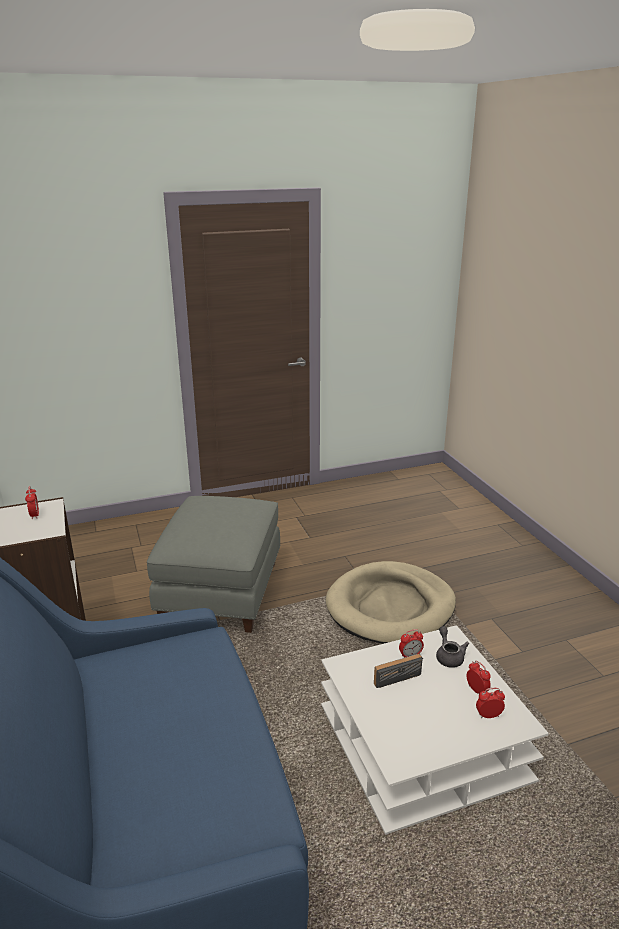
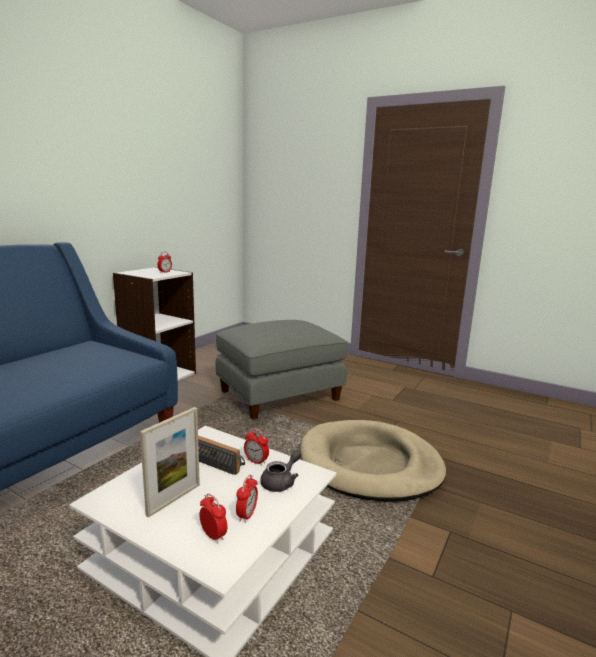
camera: 50 degrees right, 10 degrees down
(429, 720) = (174, 499): none -> picture frame

